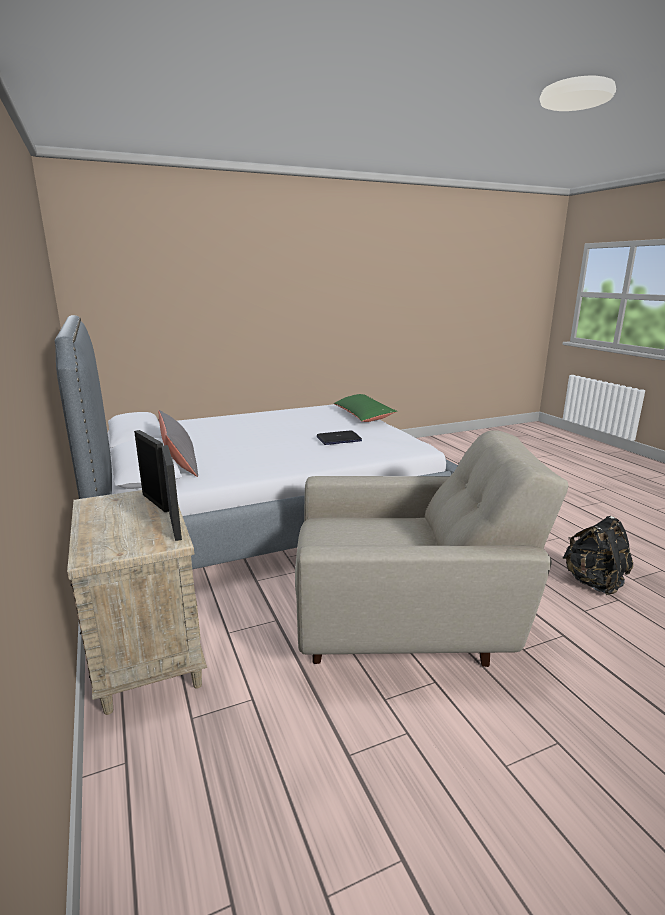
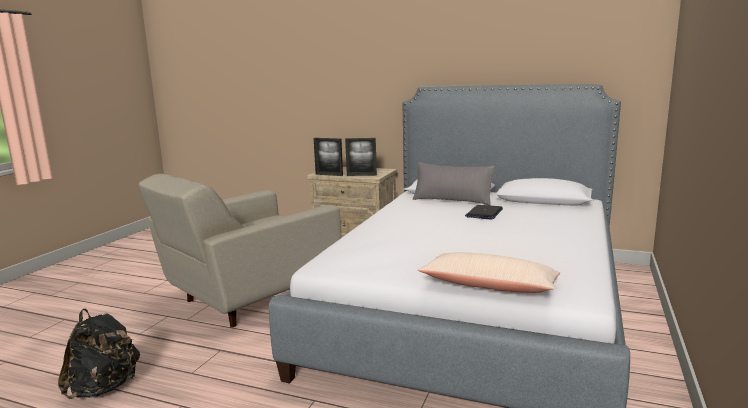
camera: 135 degrees right, 5 degrees down
(338, 439) = (407, 241): laptop -> laptop (484, 213)
(363, 416) = (489, 286): green pillow -> beige pillow

